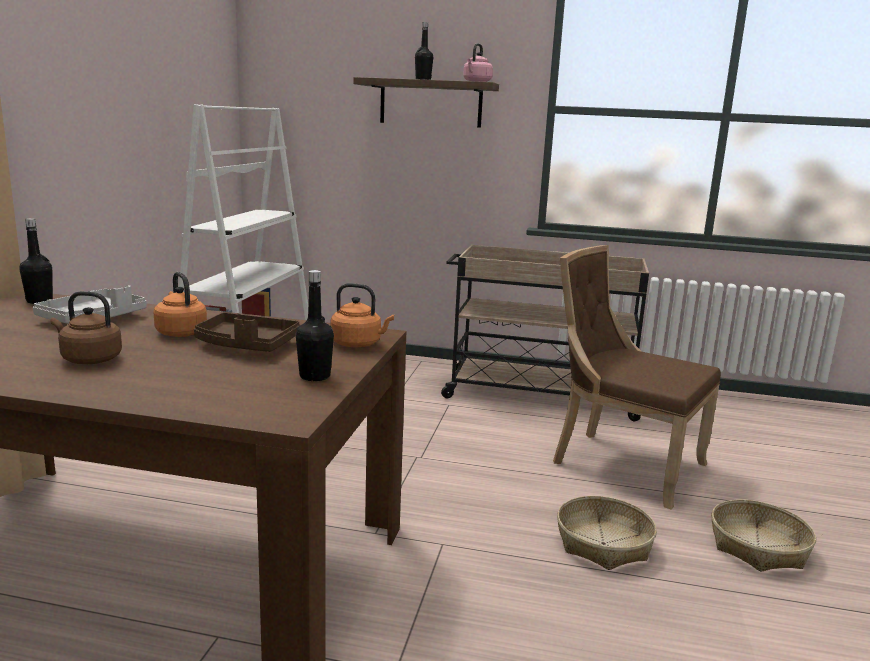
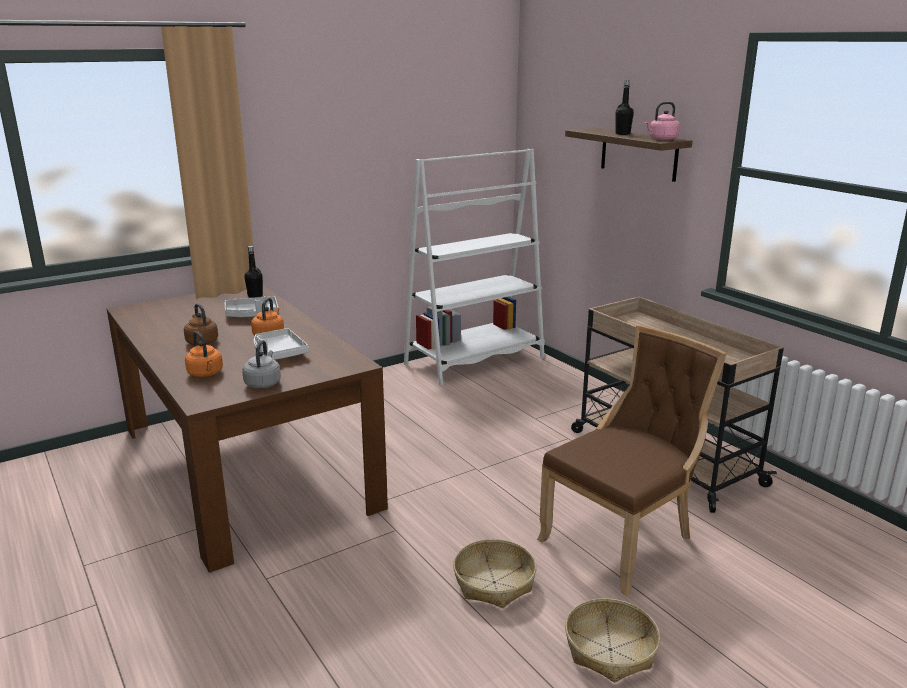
camera: 45 degrees right, 5 degrees up
(246, 345) = (278, 353): brown tray -> white tray
(315, 376) = (263, 383): black bottle -> grey kettle
(358, 344) = (332, 369): orange kettle -> orange kettle (206, 374)
(621, 464) = (623, 539): brown chair -> brown chair turned 60 degrees clockwise

